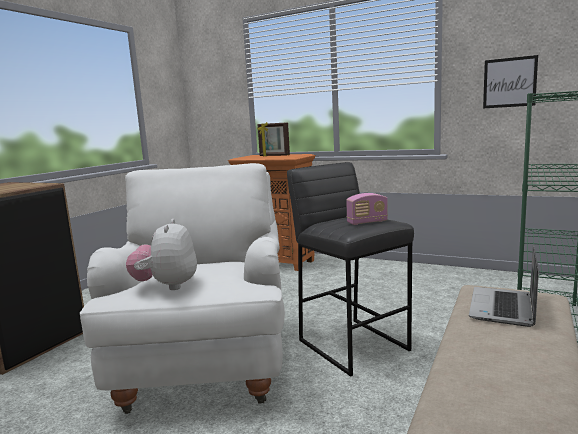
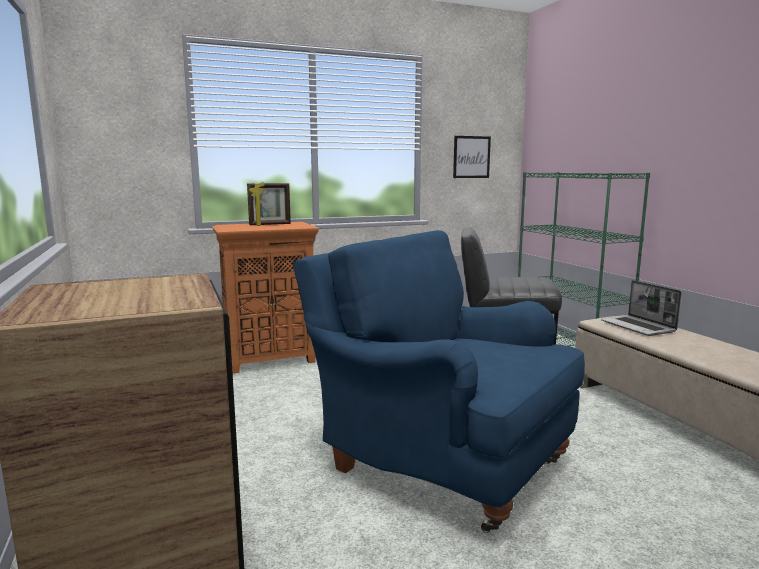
camera: 50 degrees left, 0 degrees up
(167, 286) = (508, 367): plush toy -> none
(207, 362) = (439, 462): white armchair -> blue armchair
(367, 222) = (534, 280): radio -> none

